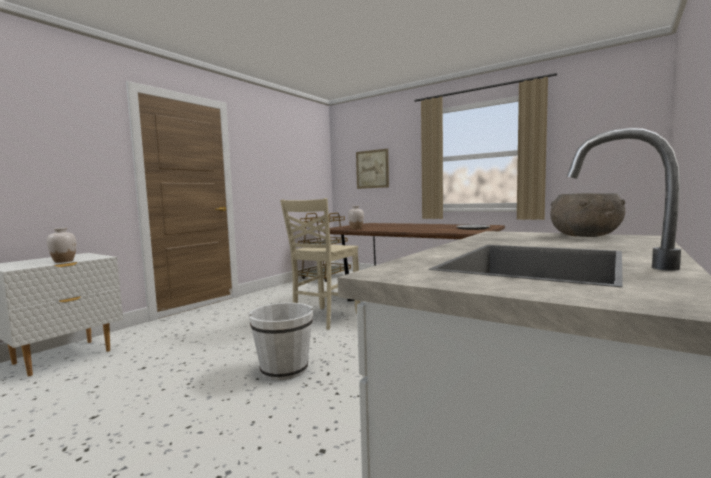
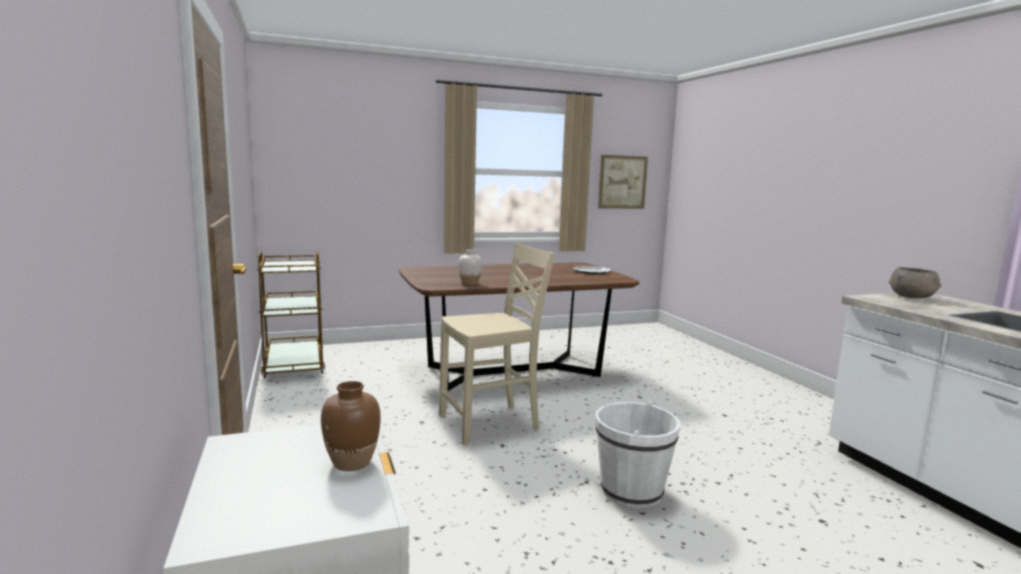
camera: 55 degrees left, 5 degrees up
(63, 261) = (351, 462): white vase -> brown vase
(325, 318) = (491, 423): beige chair -> beige chair turned 90 degrees counterclockwise
(372, 169) = (349, 174): picture -> picture (622, 182)

